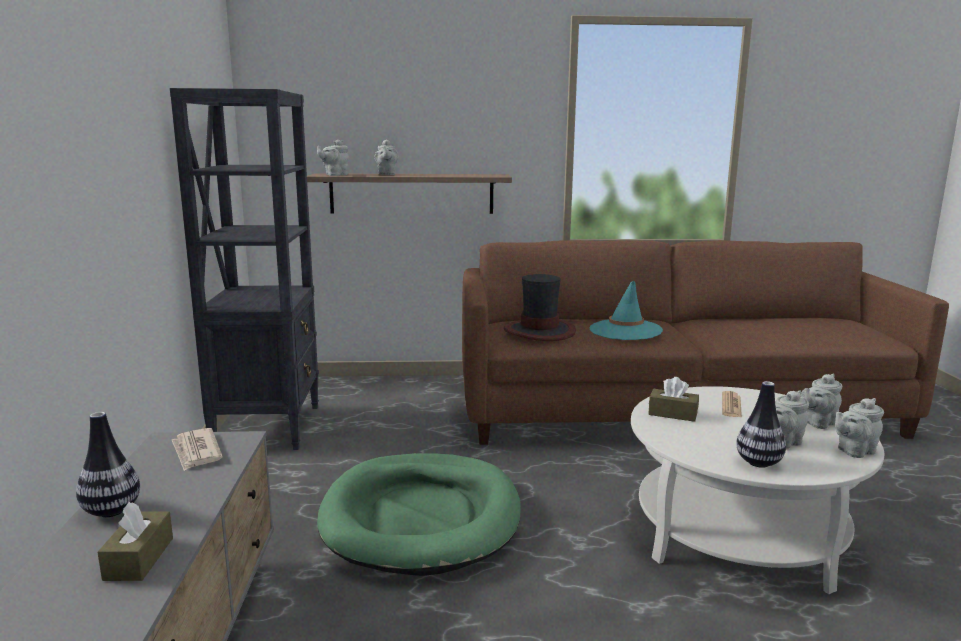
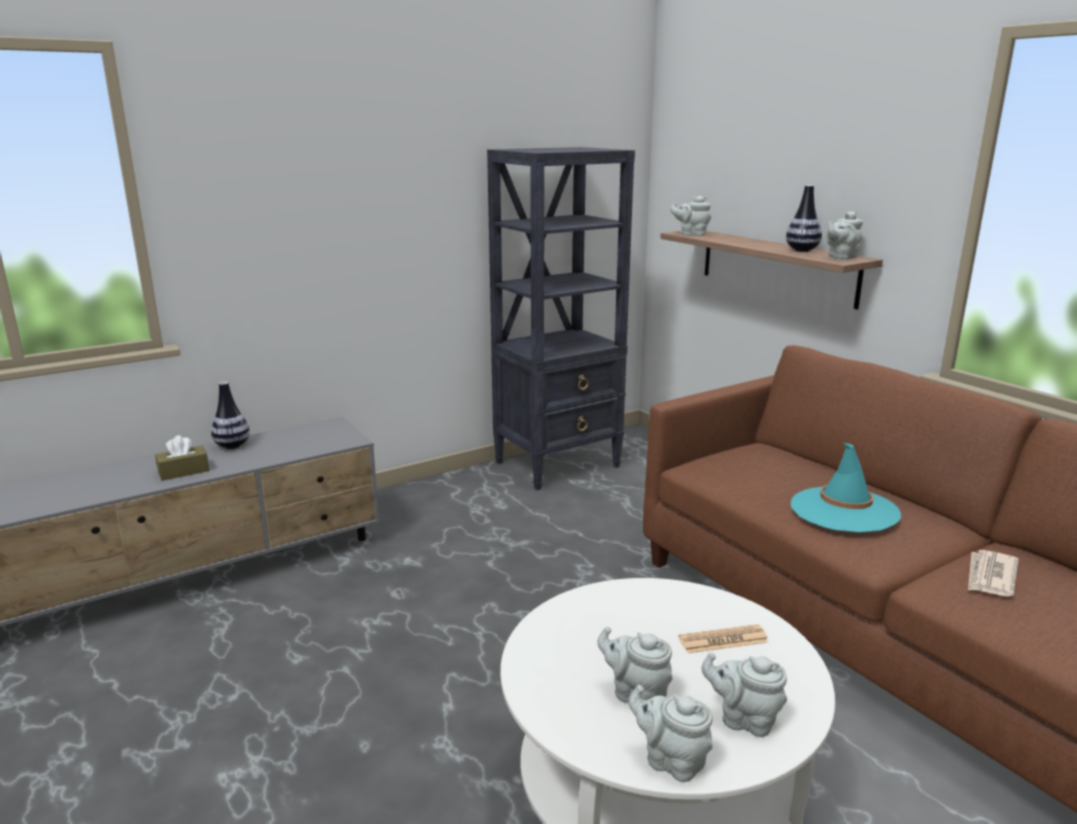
camera: 60 degrees right, 5 degrees up
(196, 452) = (323, 436): newspaper -> newspaper (990, 576)
(386, 174) = (742, 240): grey teapot -> grey teapot (841, 257)
(421, 518) = (487, 581): green dog bed -> none
(540, 331) = (752, 467): hat -> none
(672, 414) = (641, 604): brown tissue box -> none
(758, 463) = (553, 683): vase -> vase (802, 250)

